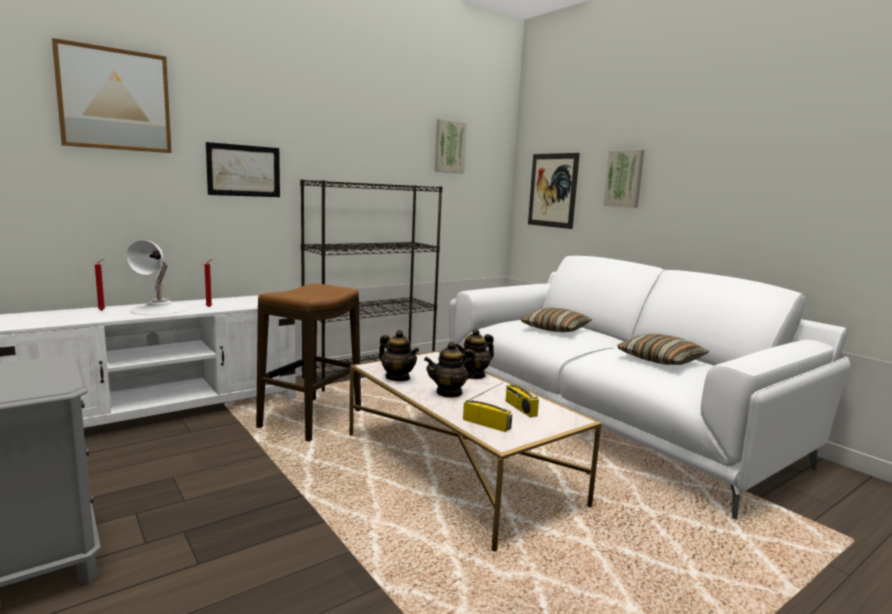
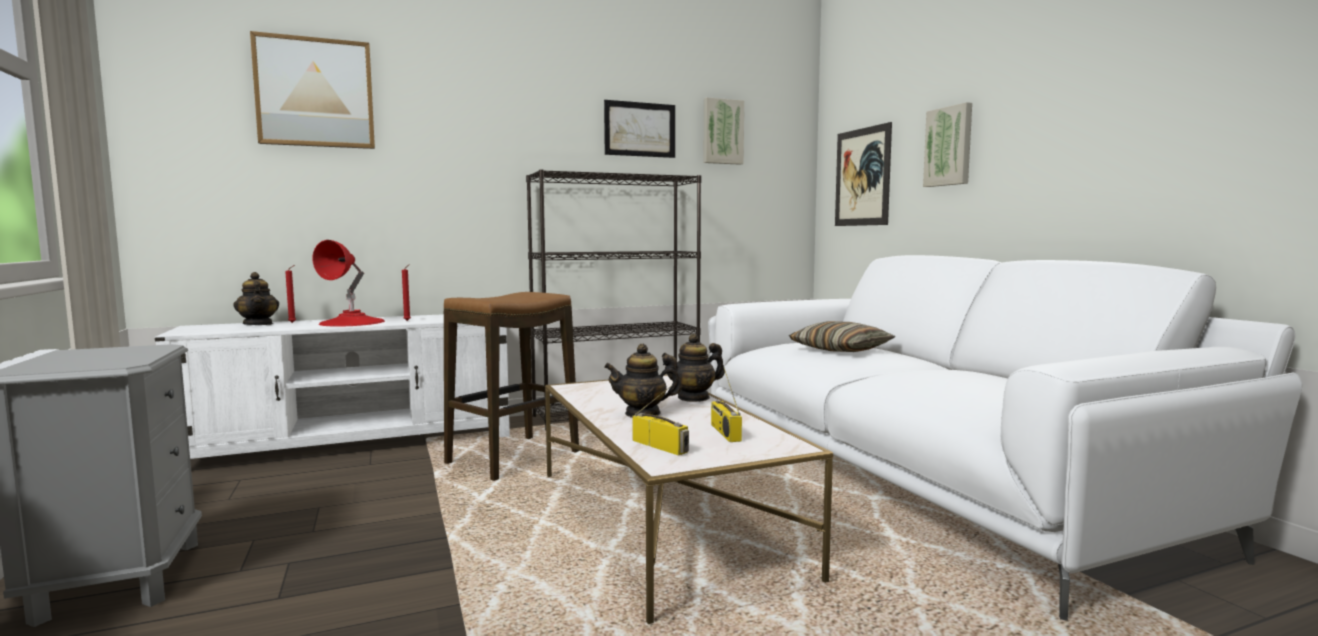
camera: 15 degrees right, 5 degrees down
(160, 309) = (352, 322): white table lamp -> red table lamp
(244, 170) = (459, 167): picture -> picture (640, 129)
(398, 378) = (591, 398): teapot -> teapot (258, 324)
(661, 360) = (972, 381): pillow -> none

